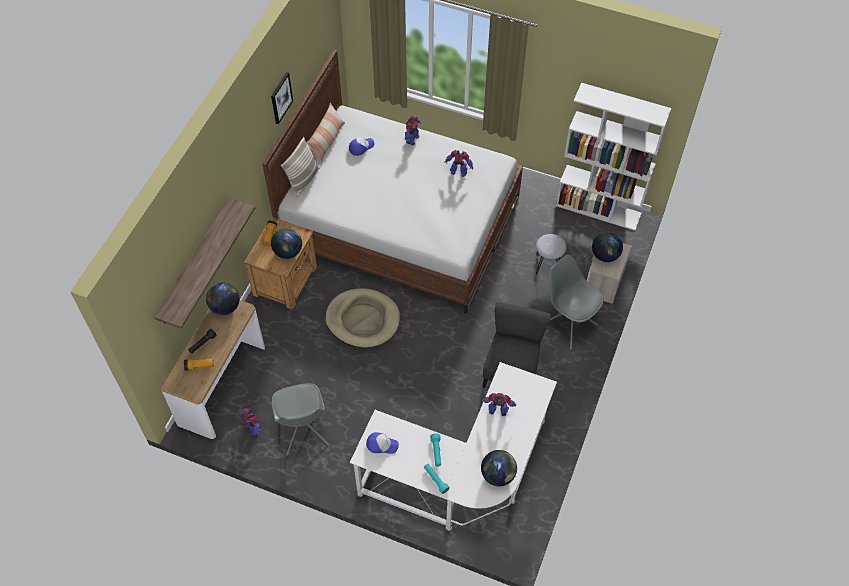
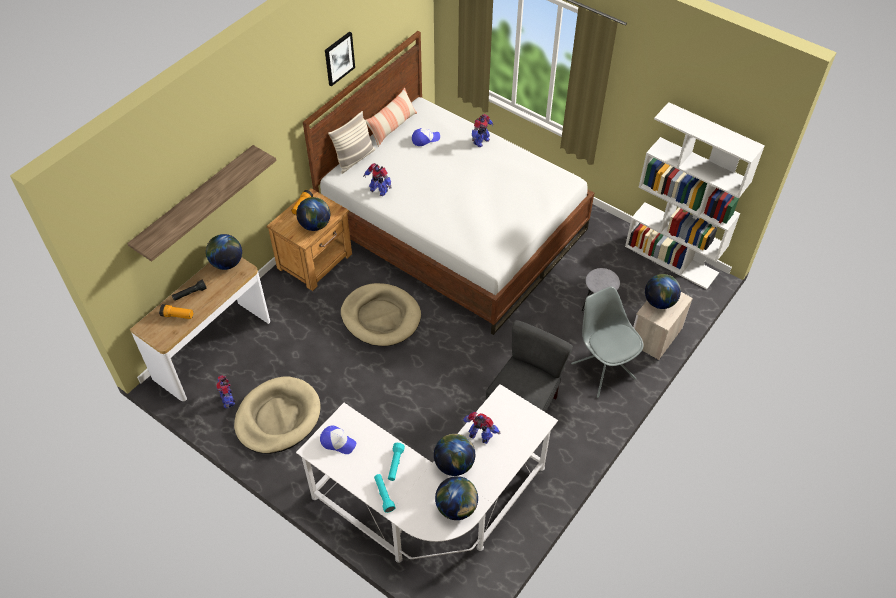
camera: 15 degrees right, 5 degrees down
(303, 432) = (278, 417): grey chair -> beige dog bed
(458, 171) = (519, 181): toy robot -> toy robot (379, 190)
(484, 439) = (454, 464): none -> globe

